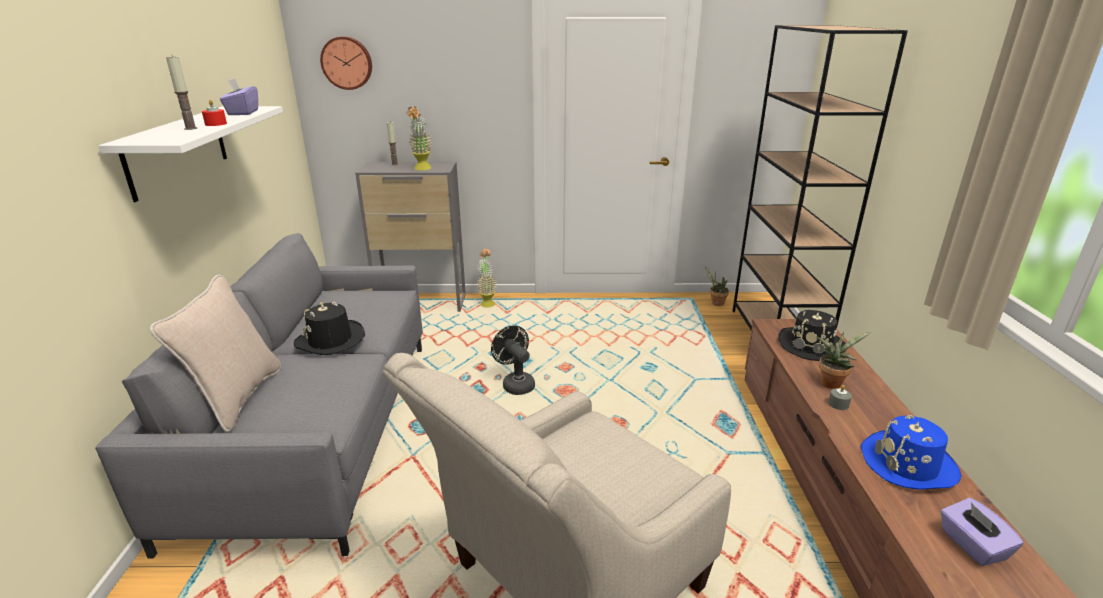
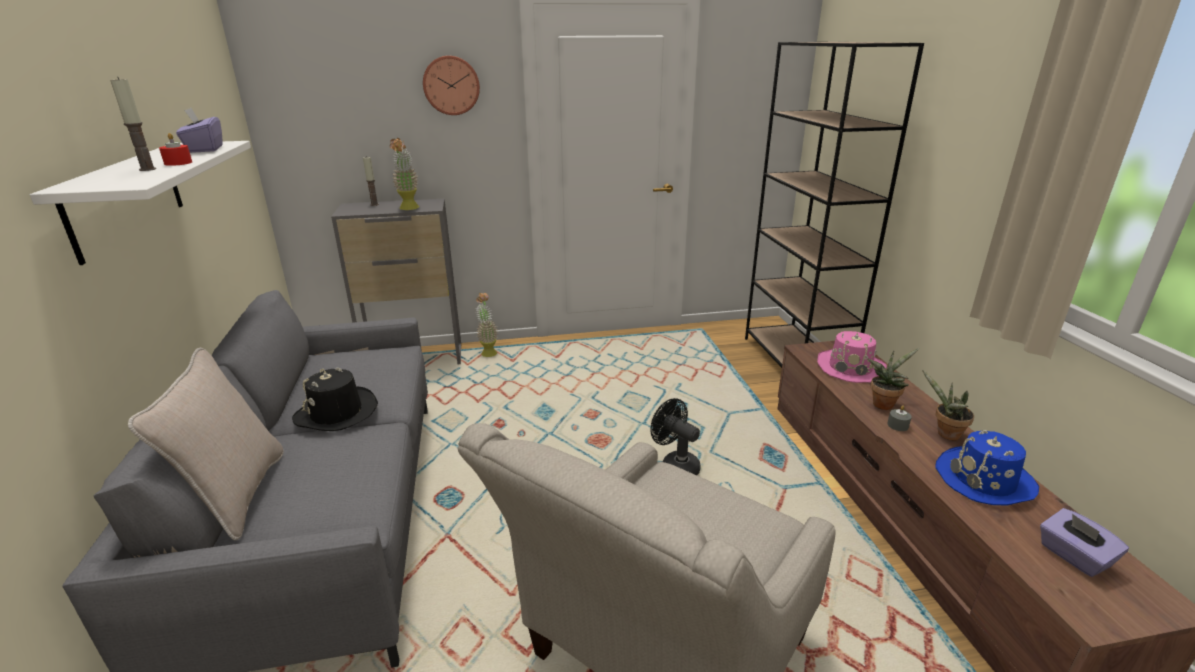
camera: 10 degrees left, 0 degrees up
(347, 63) = (310, 91): wall clock -> wall clock (451, 85)
(515, 384) = (542, 438): black fan -> black fan (675, 466)
(715, 303) = (726, 331): potted plant -> potted plant (945, 434)
(811, 345) = (850, 367): black hat -> pink hat

